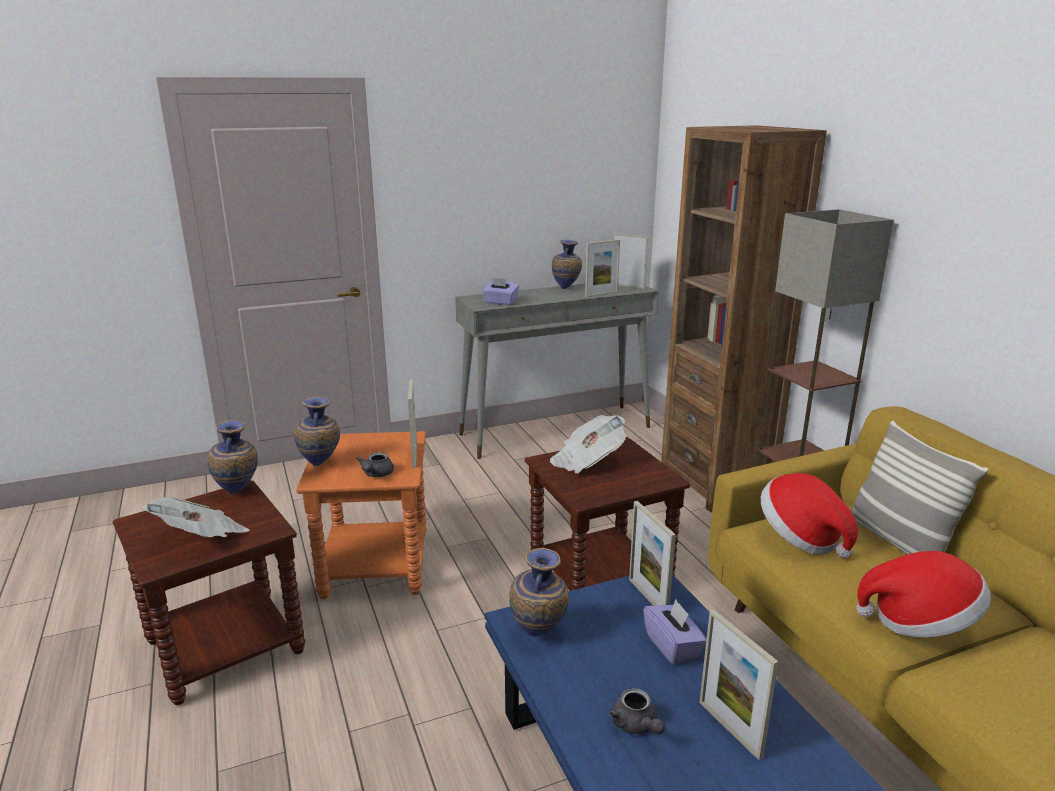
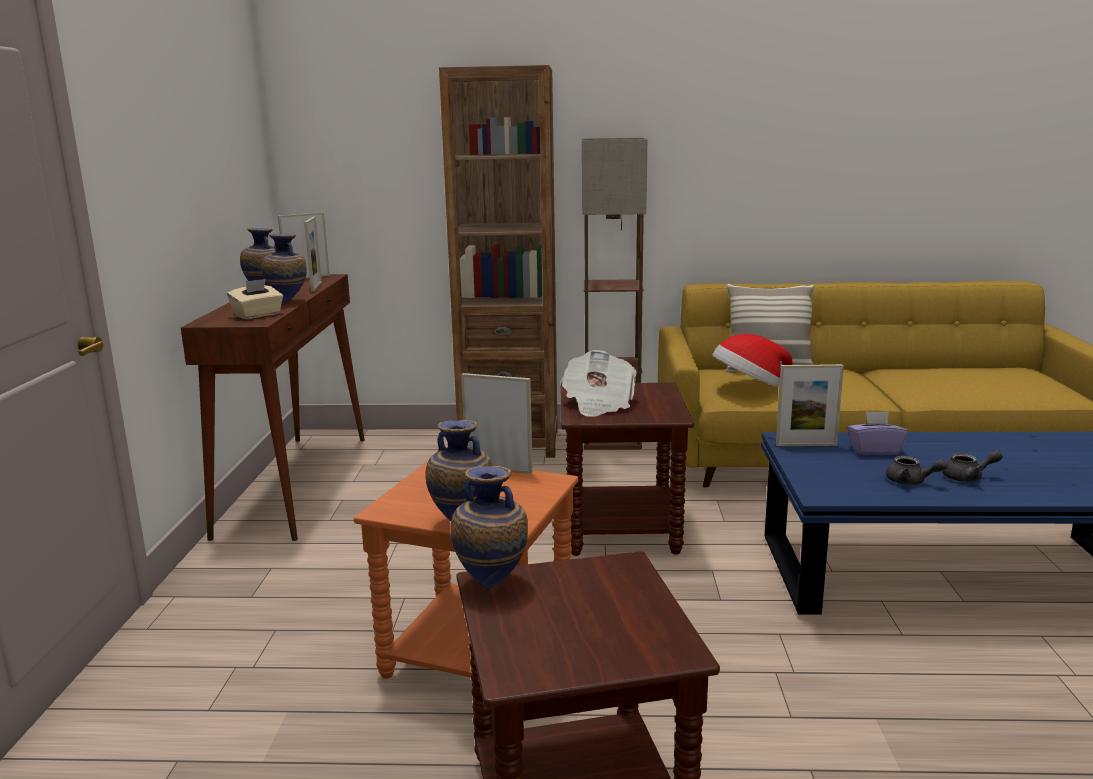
camera: 65 degrees left, 5 degrees down
(201, 538) = (614, 615): newspaper -> none
(376, 474) = (529, 493): grey teapot -> grey teapot (911, 482)
(500, 302) = (258, 315): purple tissue box -> beige tissue box
(539, 635) = (847, 490): vase -> vase (288, 302)
(556, 430) = (296, 483): grey console table -> brown console table
(729, 729) = (971, 453): picture frame -> none
(919, 621) = (865, 386): hat -> none

